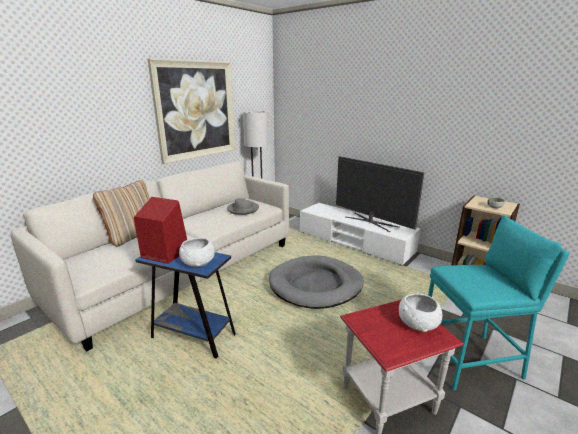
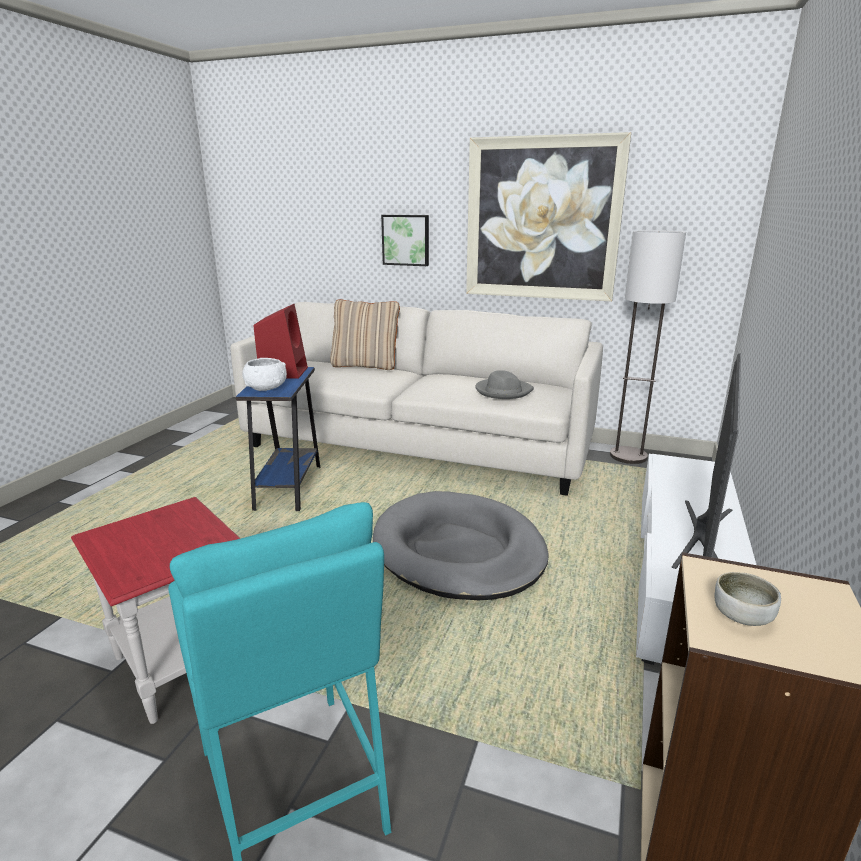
camera: 70 degrees right, 0 degrees up
(110, 134) = (406, 240): none -> picture
(418, 323) = (167, 556): white bowl -> none

